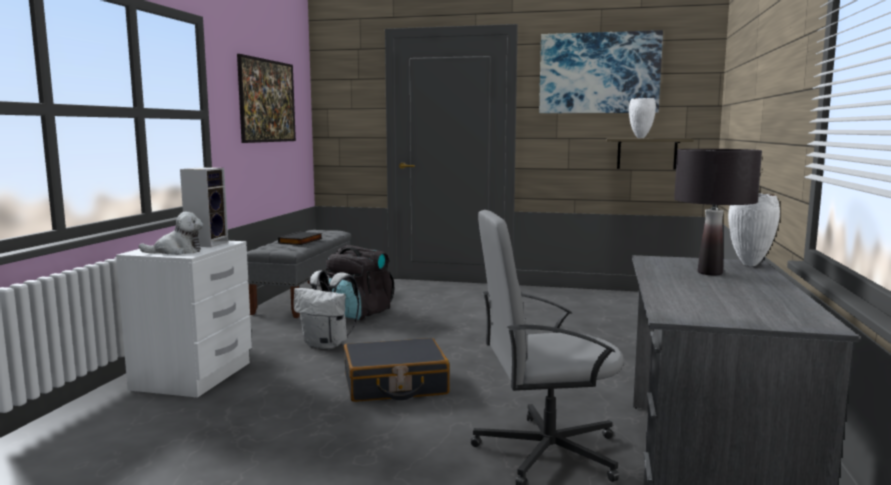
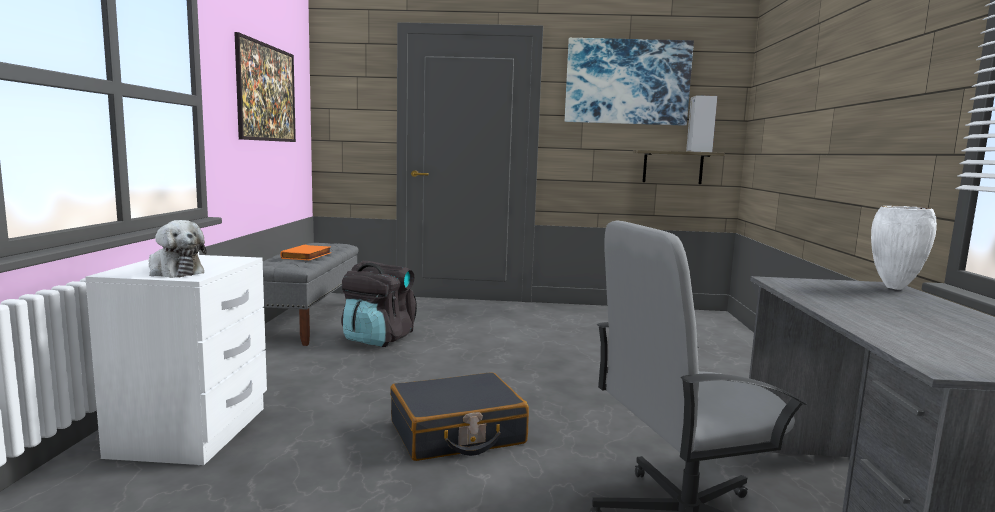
camera: 10 degrees left, 0 degrees up
(177, 251) = (174, 272): plush toy -> plush toy turned 60 degrees clockwise
(207, 243) = (211, 260): speaker -> speaker (698, 151)
(301, 241) = (307, 256): black book -> orange book
(328, 345) = (355, 380): white backpack -> none
(640, 138) = (670, 150): white vase -> none
(710, 273) = (872, 299): black table lamp -> none

